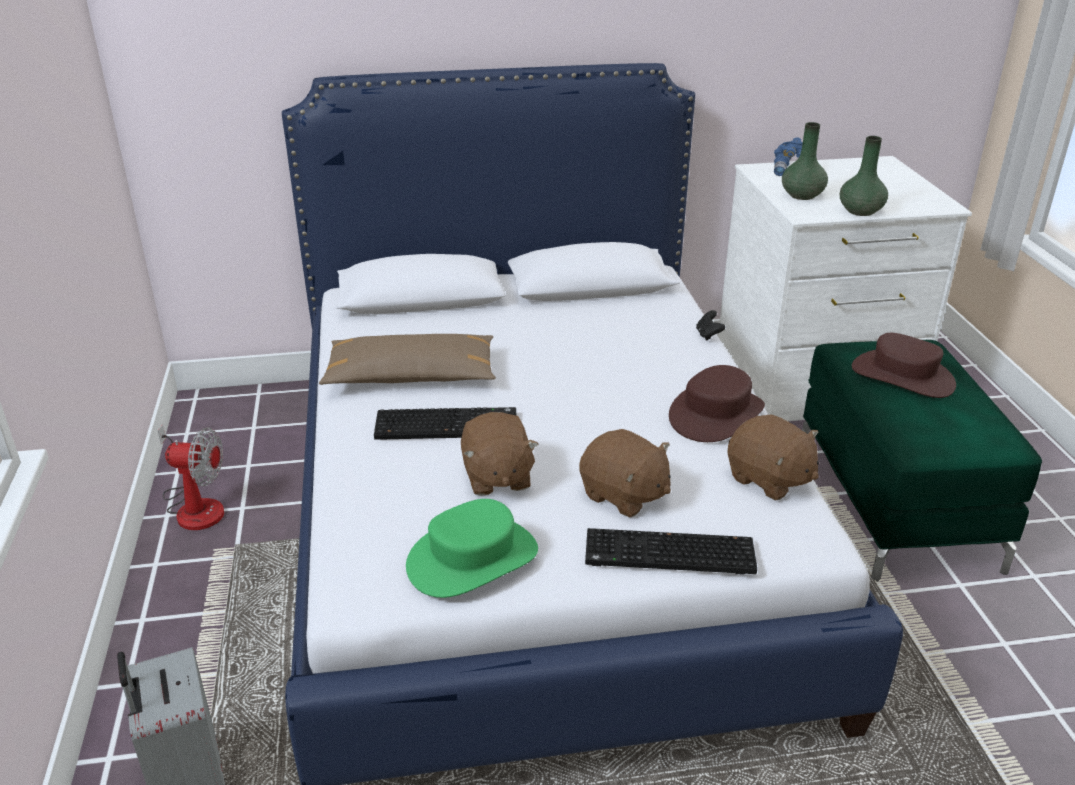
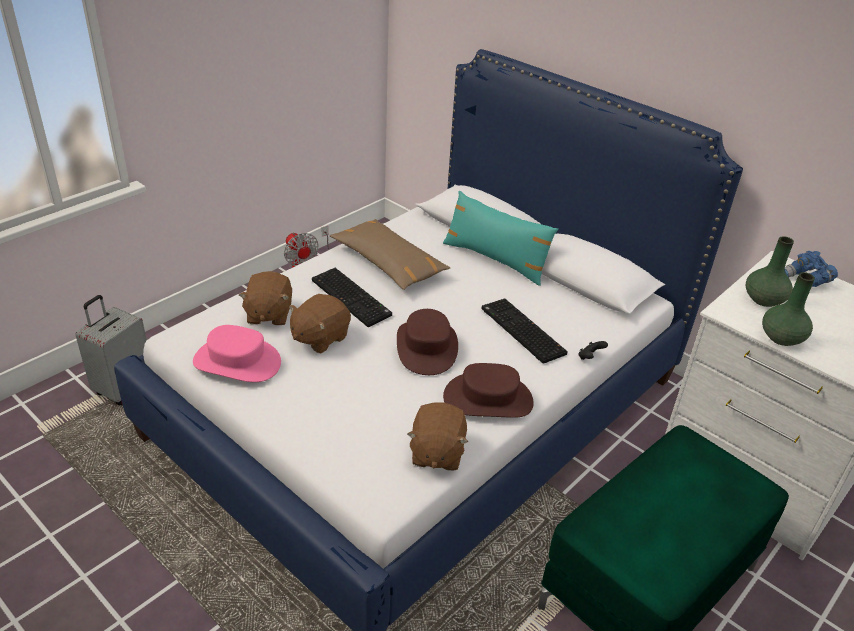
camera: 50 degrees right, 5 degrees up
(472, 558) = (237, 361): green hat -> pink hat
(494, 313) = (495, 259): none -> turquoise pillow
(624, 495) = (353, 394): brown plush toy -> brown plush toy (268, 314)
(667, 555) = (308, 436): keyboard -> keyboard (520, 331)
(902, 376) = (684, 486): brown hat -> brown hat (427, 347)

